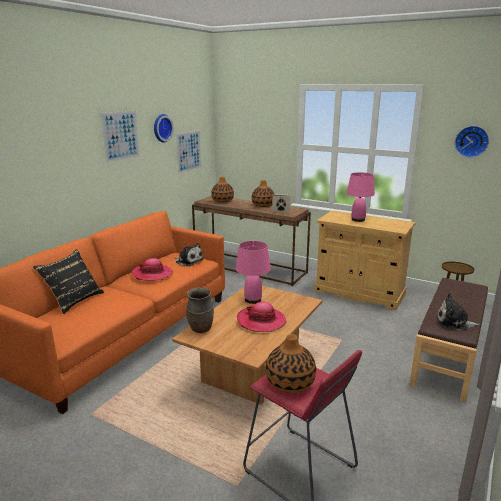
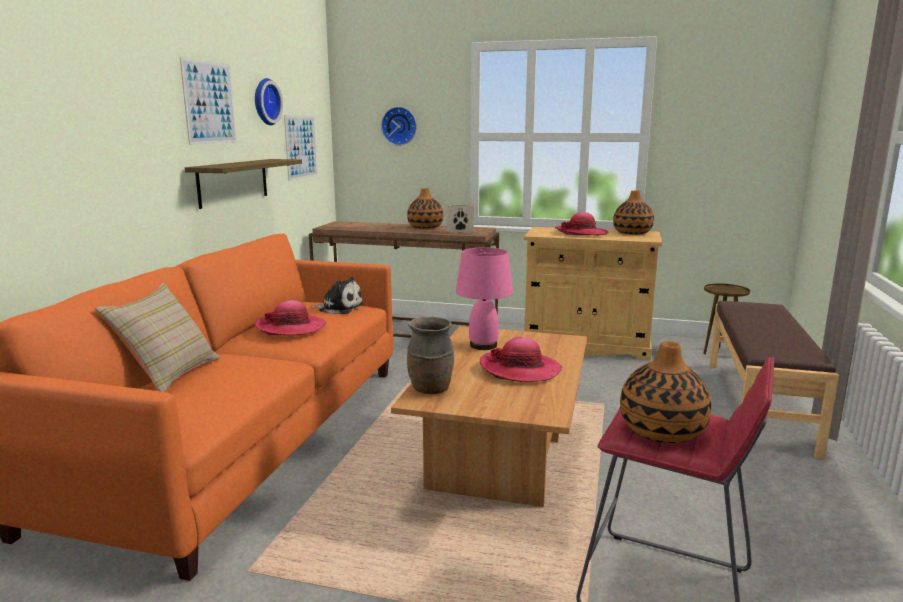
camera: 15 degrees left, 5 degrees down
(74, 300) = (168, 374): black pillow -> beige pillow
(137, 180) = (233, 182): none -> shelf
(222, 201) = (357, 226): vase -> vase (632, 233)
(358, 219) = (581, 233): pink table lamp -> hat
(454, 322) = (784, 345): plush toy -> none
(471, 141) = (726, 113): wall clock -> wall clock (399, 126)

